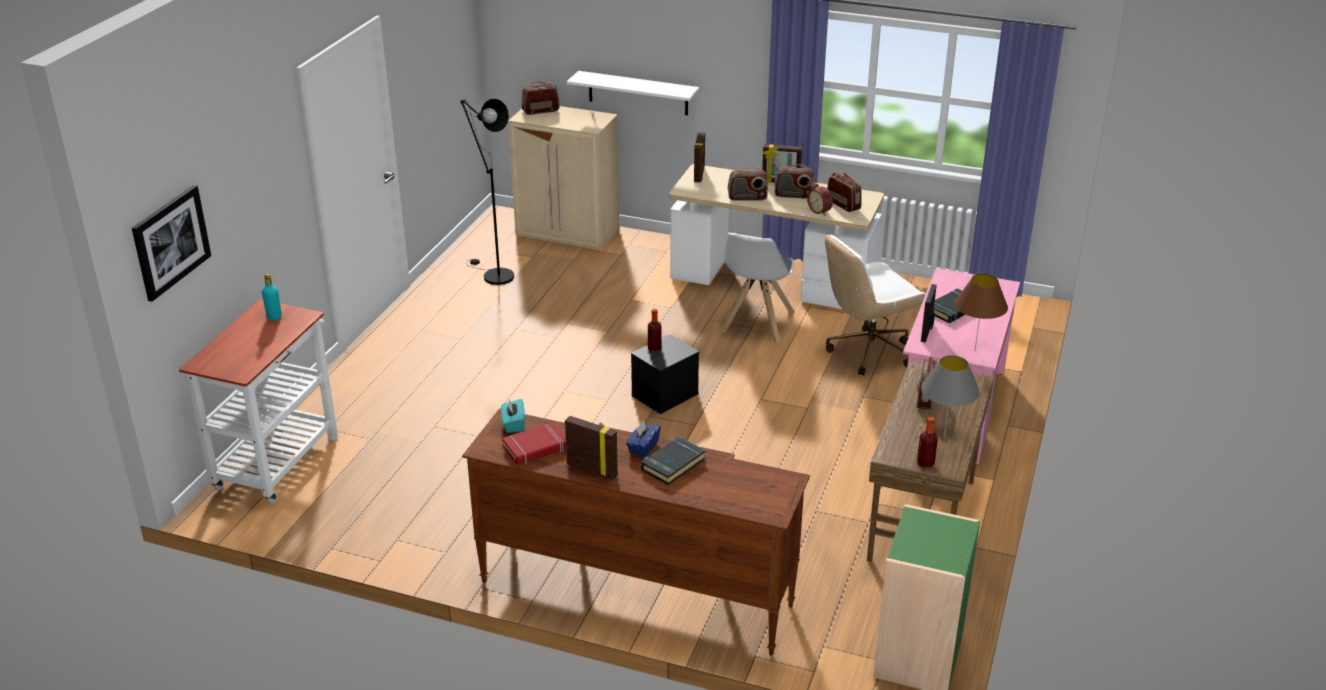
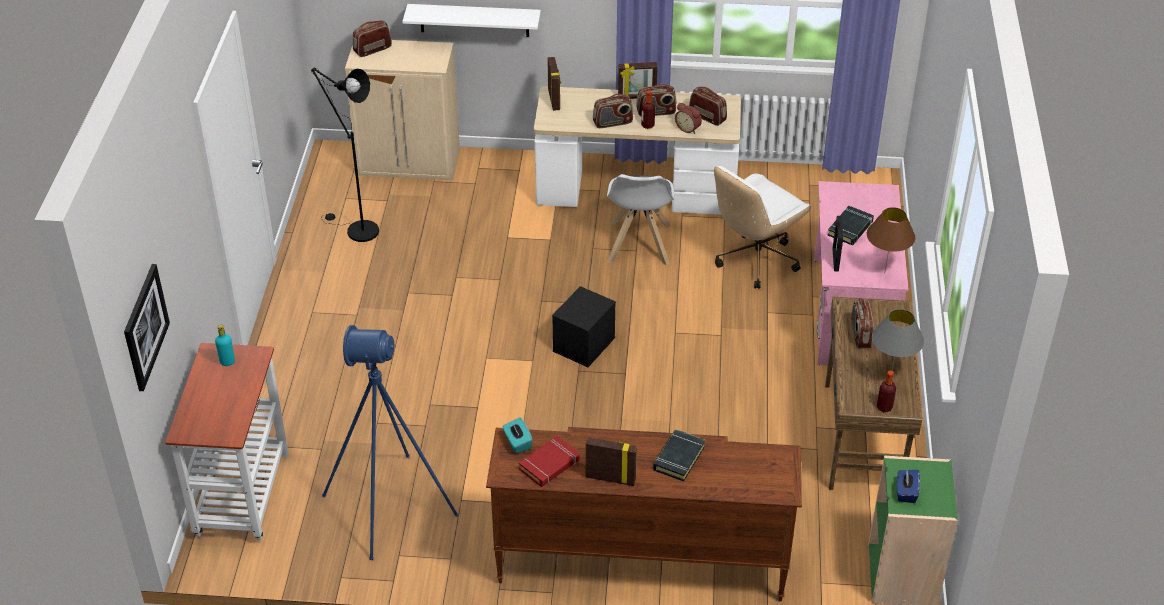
camera: 15 degrees left, 10 degrees up
(408, 497) = (389, 506): none -> blue floor lamp
(643, 447) = (645, 445): blue tissue box -> blue tissue box (906, 492)
(654, 348) = (572, 306): bottle -> bottle (647, 125)

